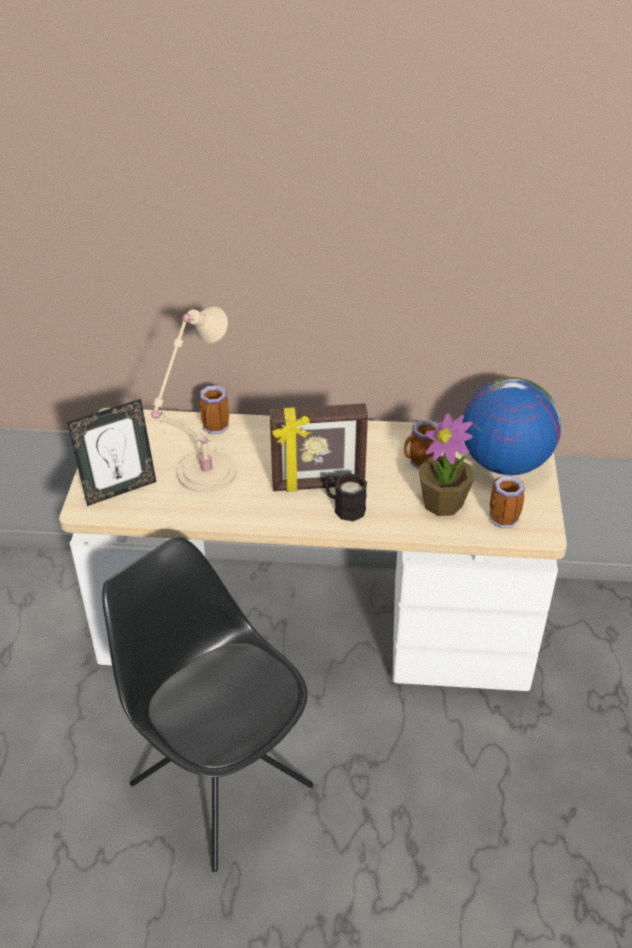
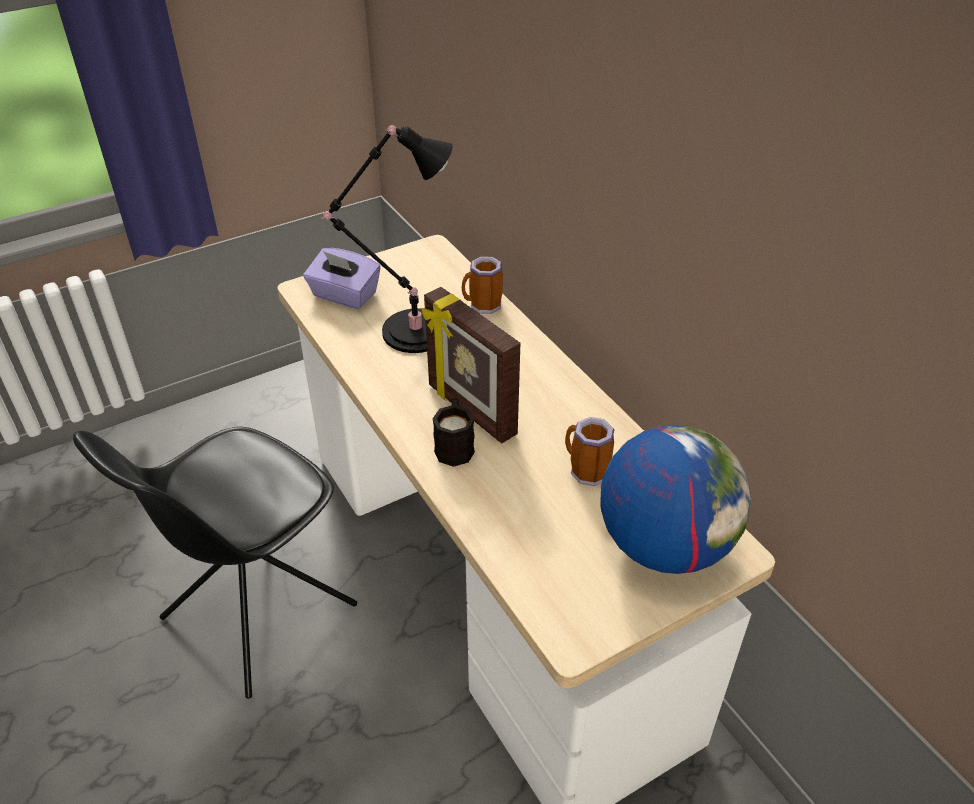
camera: 55 degrees right, 0 degrees up
(120, 490) = (344, 295): picture frame -> purple tissue box
(203, 475) = (409, 331): beige table lamp -> black table lamp
(219, 782) = (256, 613): black chair -> black chair turned 150 degrees counterclockwise
(443, 503) = (537, 520): potted plant -> none
(500, 517) = (562, 585): mug -> none

